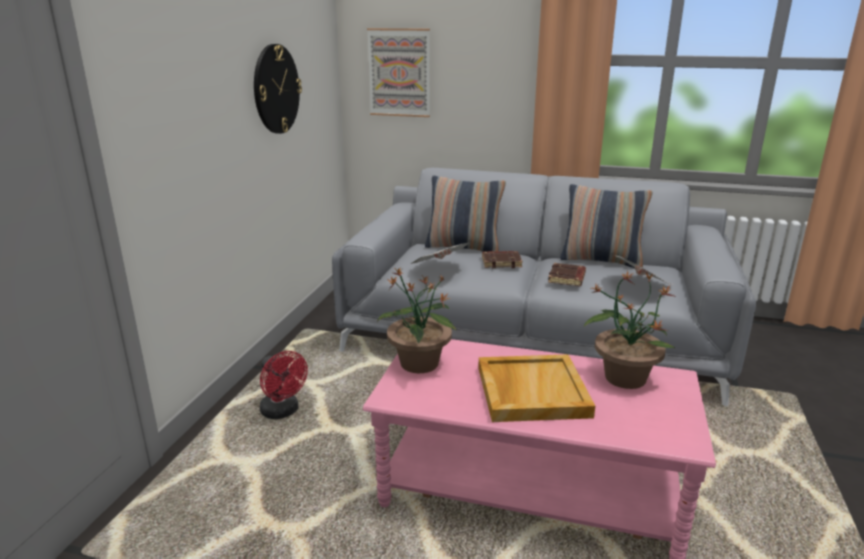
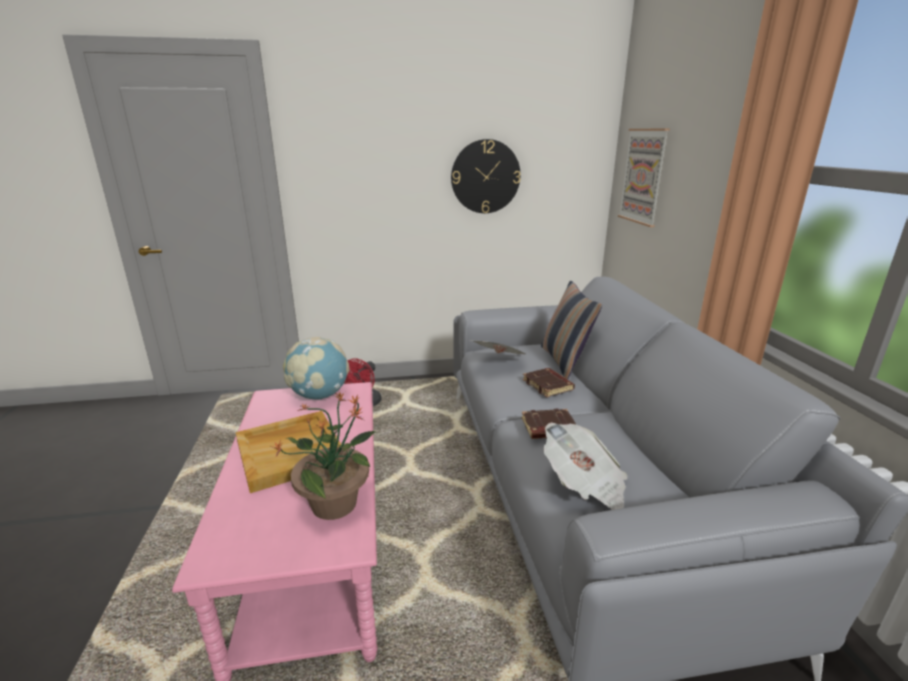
camera: 65 degrees right, 0 degrees up
(419, 364) = (319, 395): potted plant -> globe
(601, 260) = (636, 443): pillow -> none

